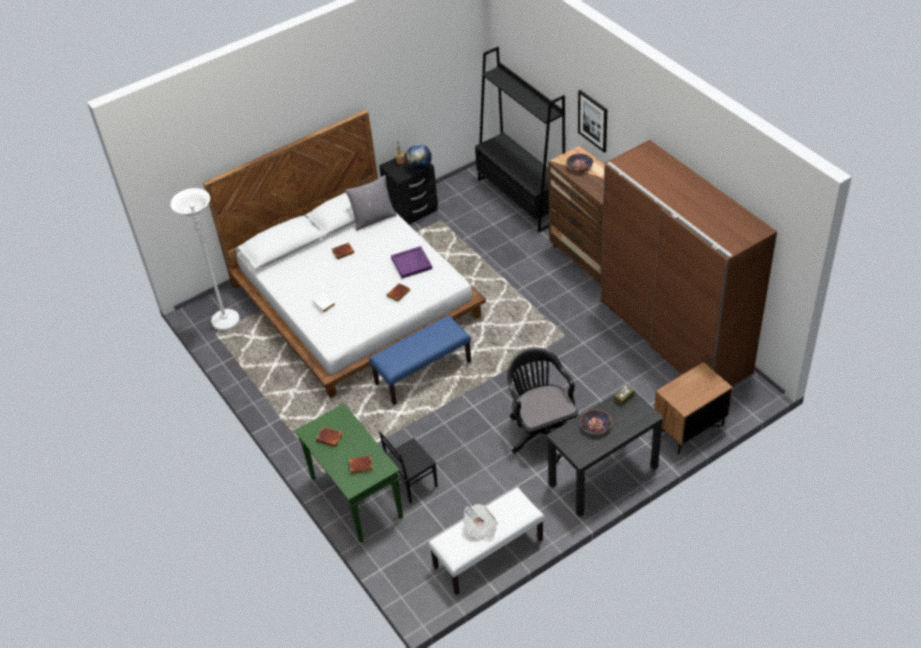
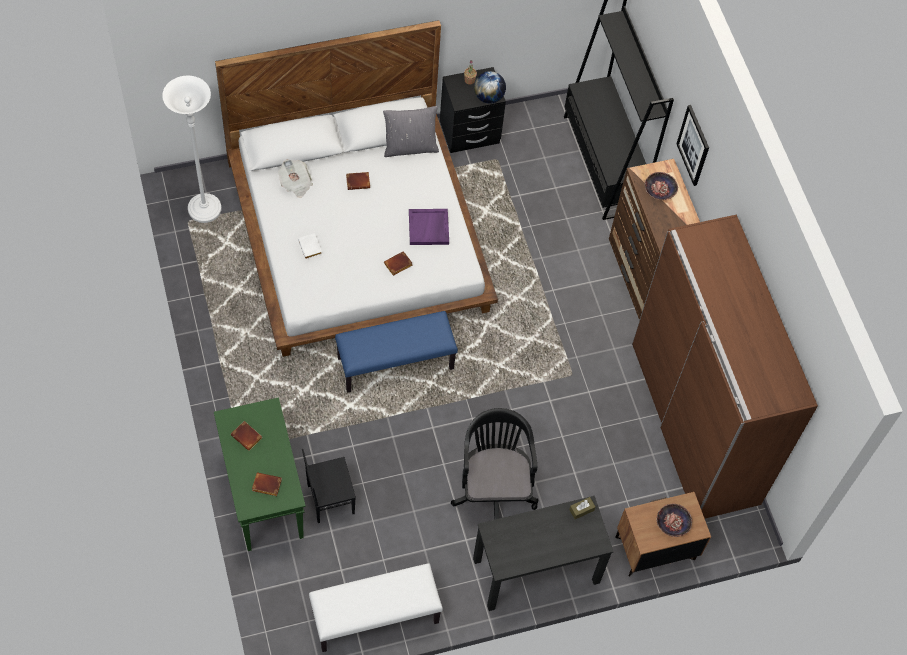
camera: 10 degrees right, 15 degrees up
(481, 528) = (369, 599): newspaper -> newspaper (295, 183)
(596, 426) = (535, 533): bowl -> bowl (673, 523)

